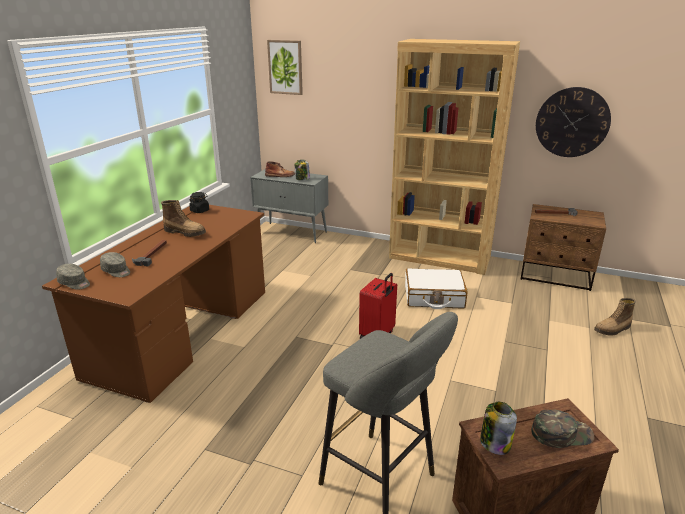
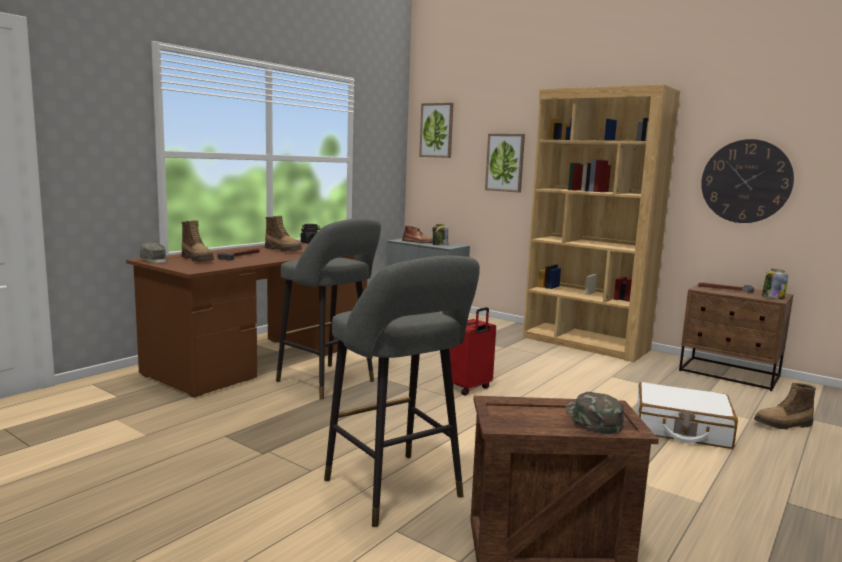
camera: 15 degrees right, 15 degrees down
(116, 271) = (198, 260): grey cap -> boot
(259, 354) = (329, 382): none -> grey stool
(357, 100) = (505, 162): none -> picture
(433, 297) = (557, 370): white suitcase -> white suitcase (681, 428)
(495, 443) = (502, 412): jar -> jar (772, 298)
(561, 433) = (592, 419): green cap -> green cap turned 105 degrees counterclockwise

